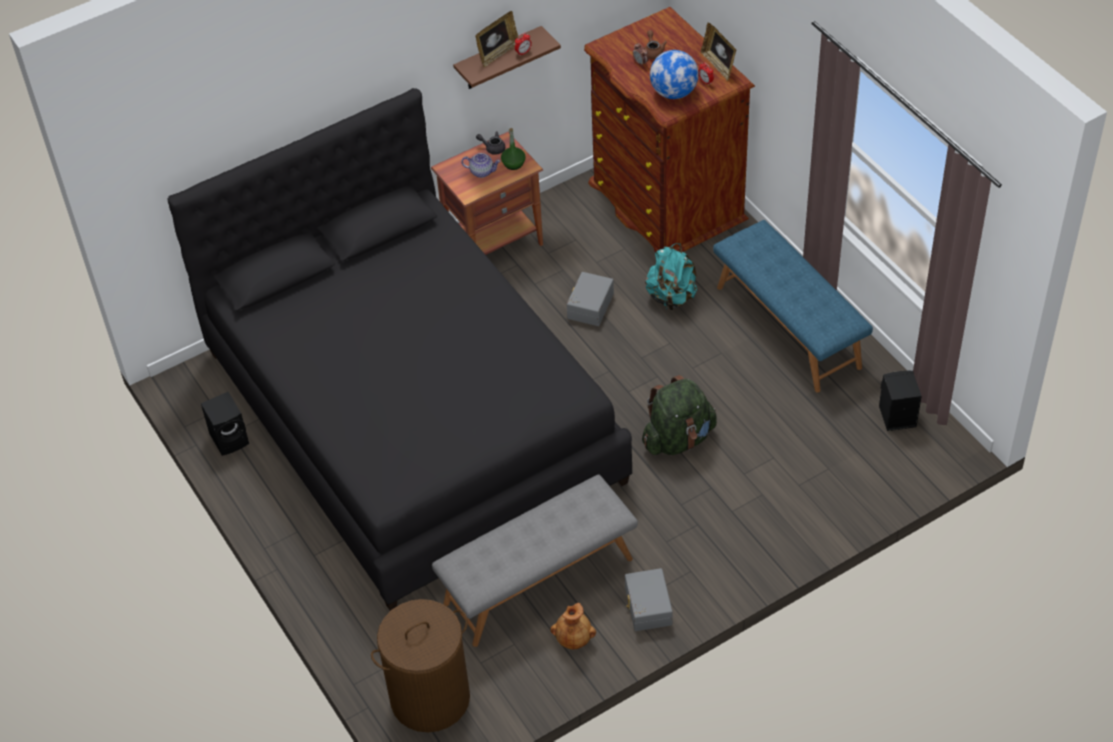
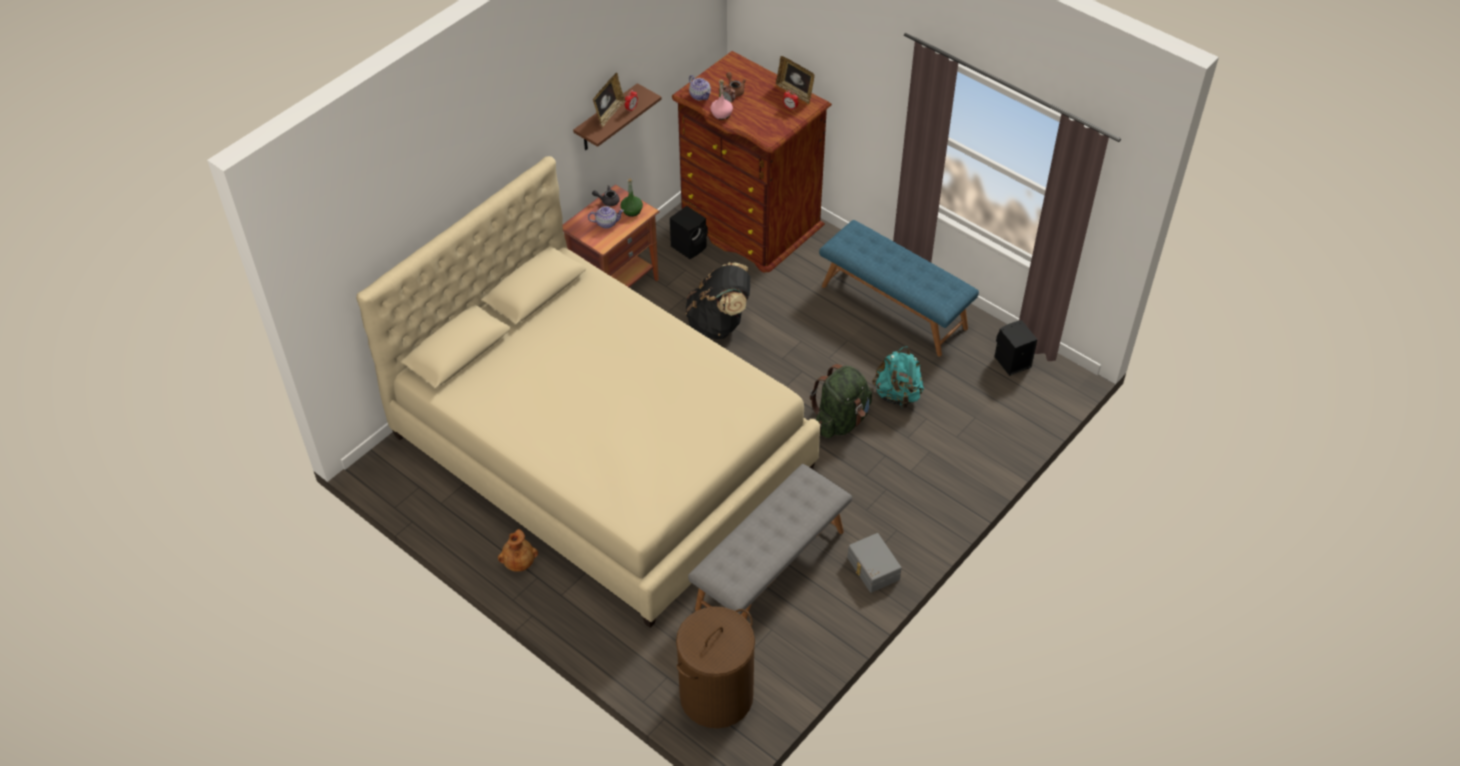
camera: 20 degrees left, 0 degrees up
(231, 438) = (443, 508): black speaker -> black speaker (689, 246)
(413, 415) = (602, 451): black bed -> beige bed
(574, 638) = (821, 612): brown vase -> brown vase (519, 562)
(589, 305) = (719, 323): grey storage box -> black backpack
(613, 51) = (700, 95): none -> teapot
(628, 75) = (721, 114): none -> pink bottle
(672, 297) = (787, 302): turquoise backpack -> turquoise backpack (897, 395)
(674, 93) = (767, 121): globe -> none

